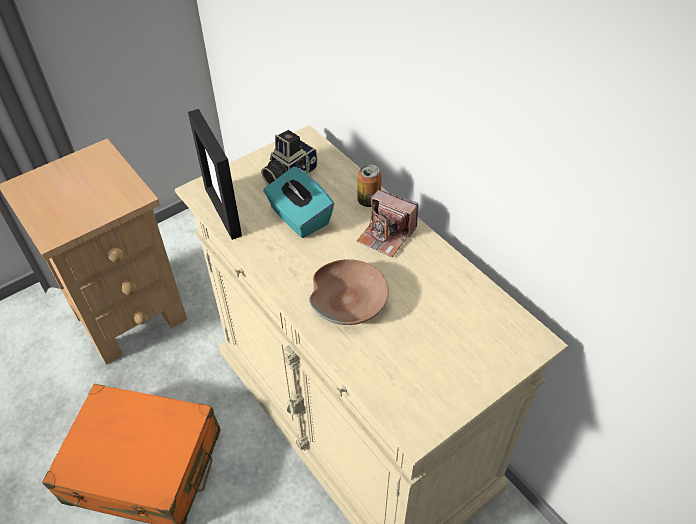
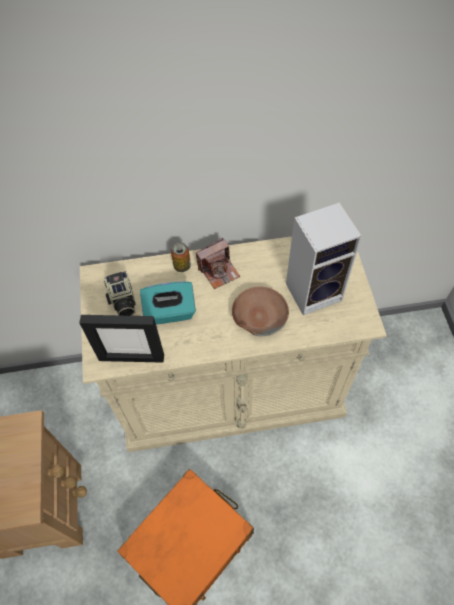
camera: 60 degrees left, 10 degrees up
(429, 344) = (315, 290): none -> speaker

